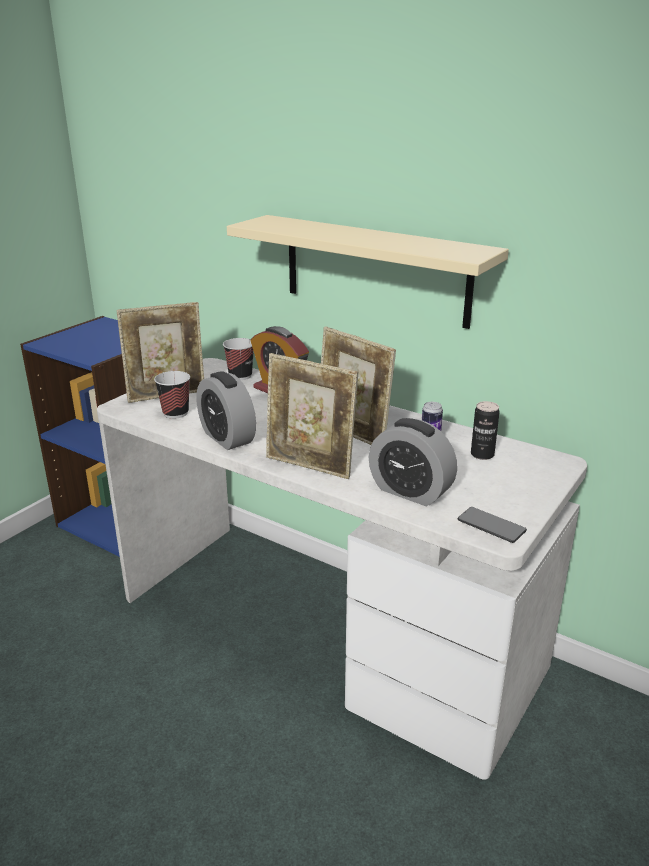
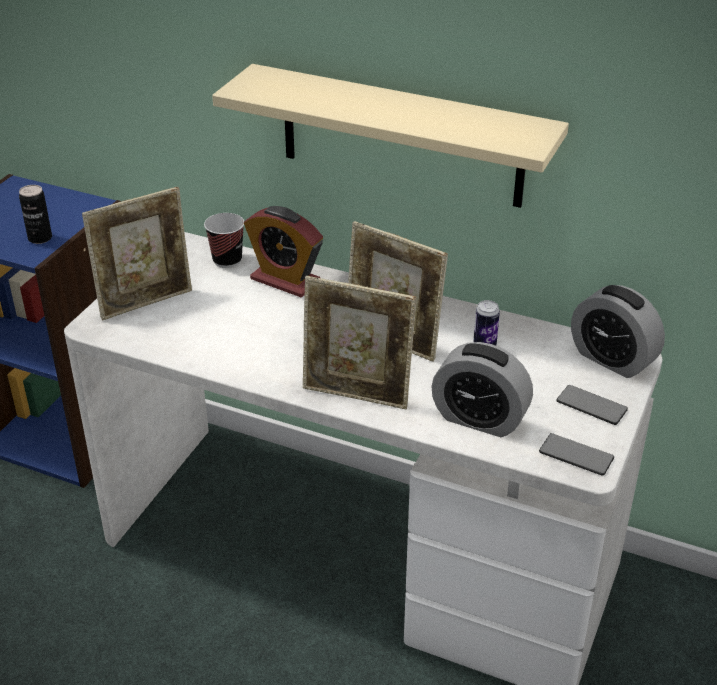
camera: 10 degrees left, 10 degrees up
(175, 413) = (168, 330): cup -> none
(227, 438) = (246, 363): alarm clock -> alarm clock (612, 359)
(482, 454) = (546, 356): can -> can (40, 238)
(514, 492) = (591, 406): none -> phone

